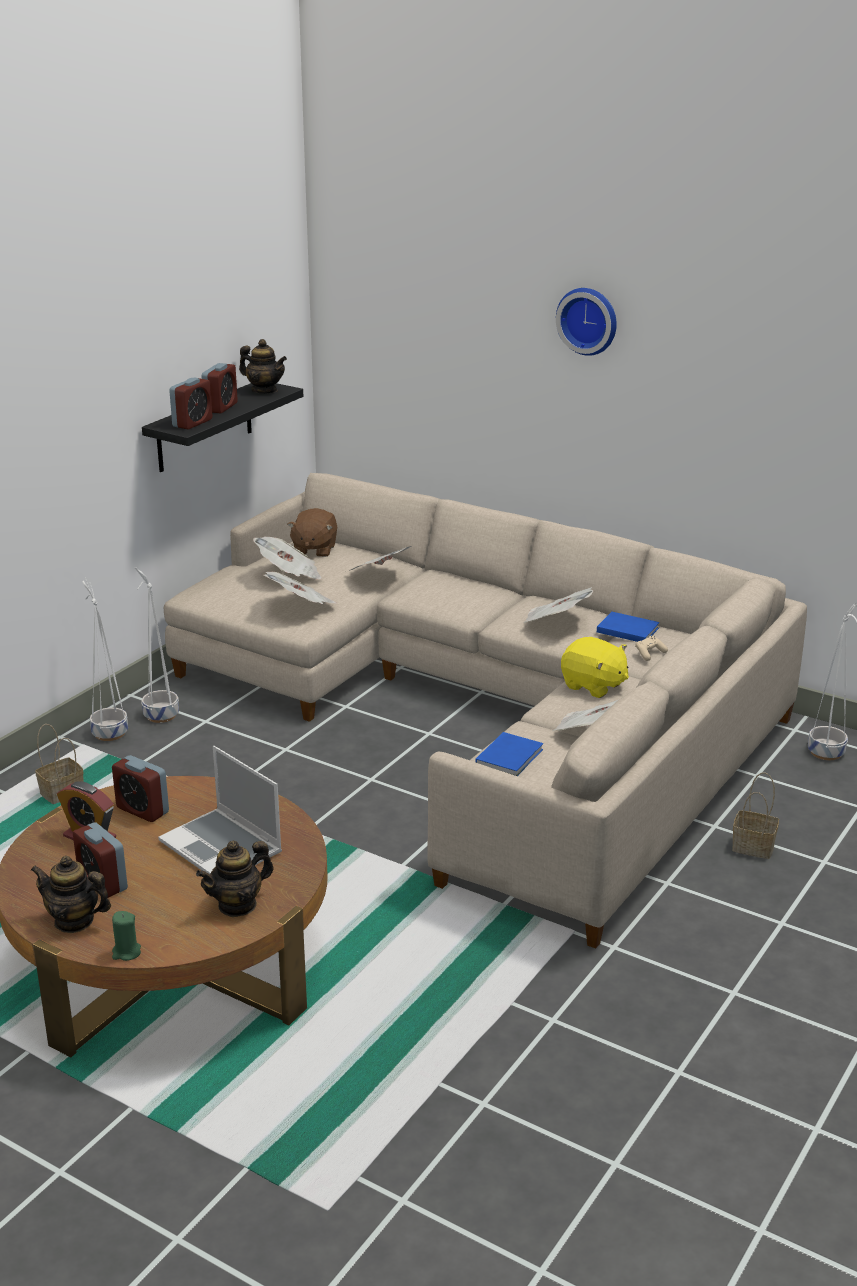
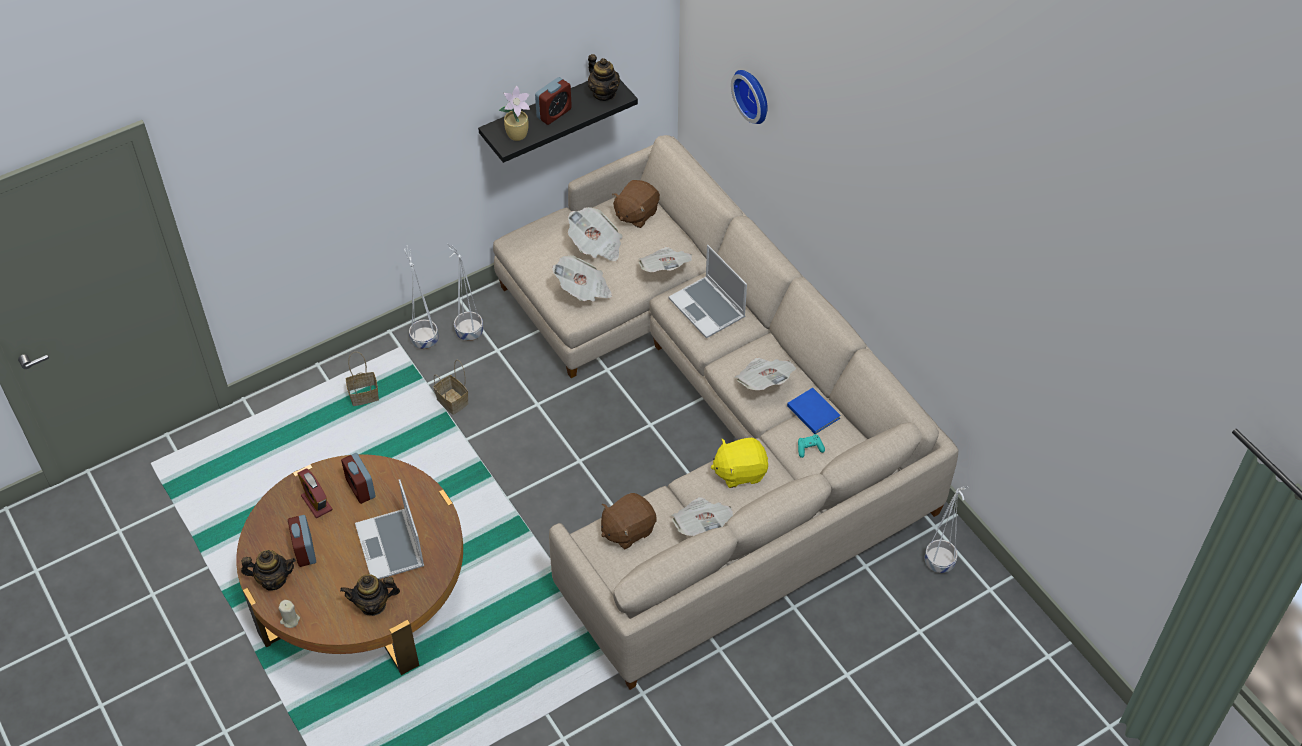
camera: 25 degrees right, 25 degrees up
(74, 921) = (273, 579): teapot -> teapot turned 135 degrees clockwise
(126, 952) = (290, 620): green candle -> beige candle
(192, 423) = (518, 134): alarm clock -> potted plant
(449, 590) = (708, 308): none -> laptop
(511, 757) = (627, 530): blue book -> brown plush toy
(588, 320) = (850, 155): wall clock -> wall clock (754, 95)
(593, 686) = (740, 471): yellow plush toy -> yellow plush toy turned 105 degrees clockwise
(649, 654) = (809, 448): beige game controller -> turquoise game controller
(755, 847) = (807, 640): basket -> basket (453, 402)

